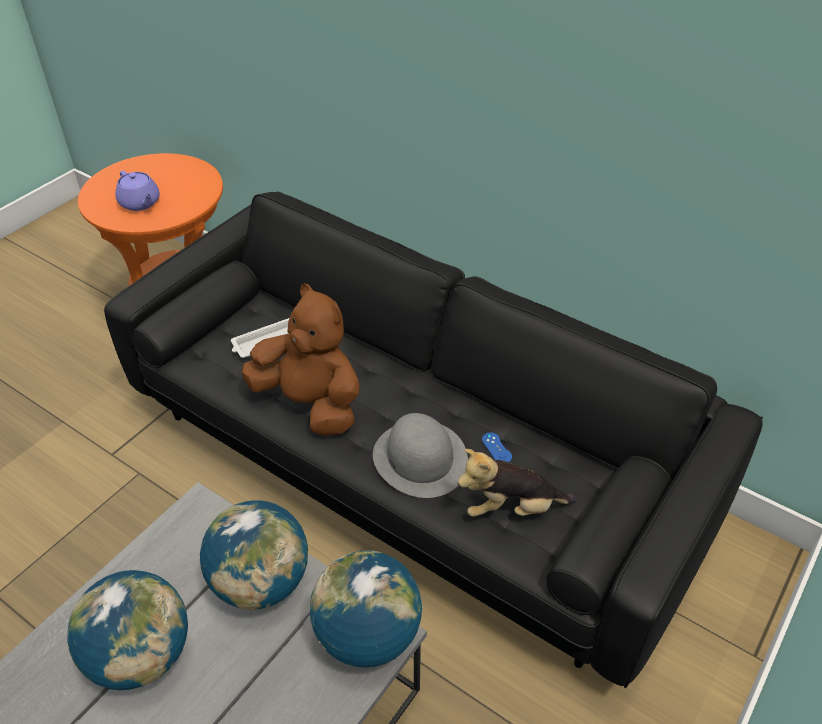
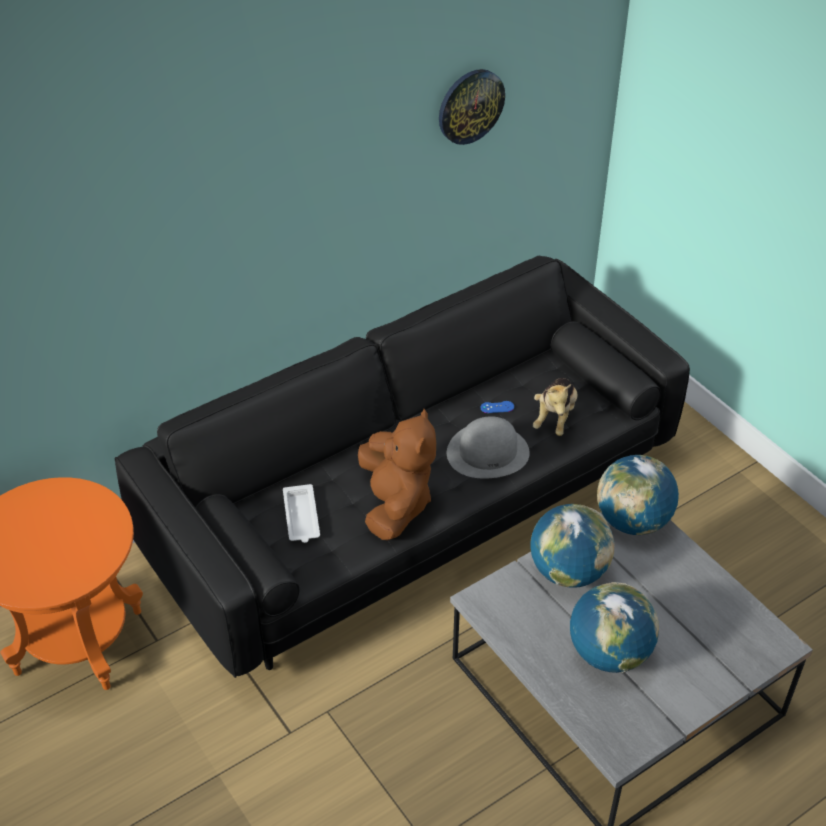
camera: 70 degrees left, 0 degrees up
(140, 203) = (69, 551): purple teapot -> none
(310, 403) = (395, 504): brown plush toy -> brown plush toy turned 120 degrees clockwise
(698, 107) = (470, 106): none -> wall clock

